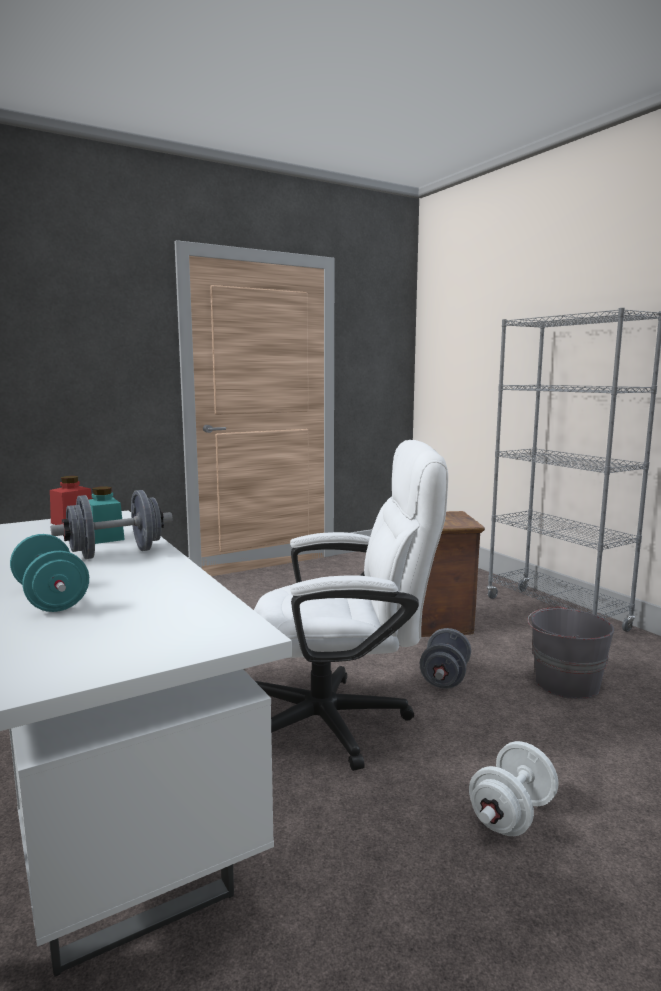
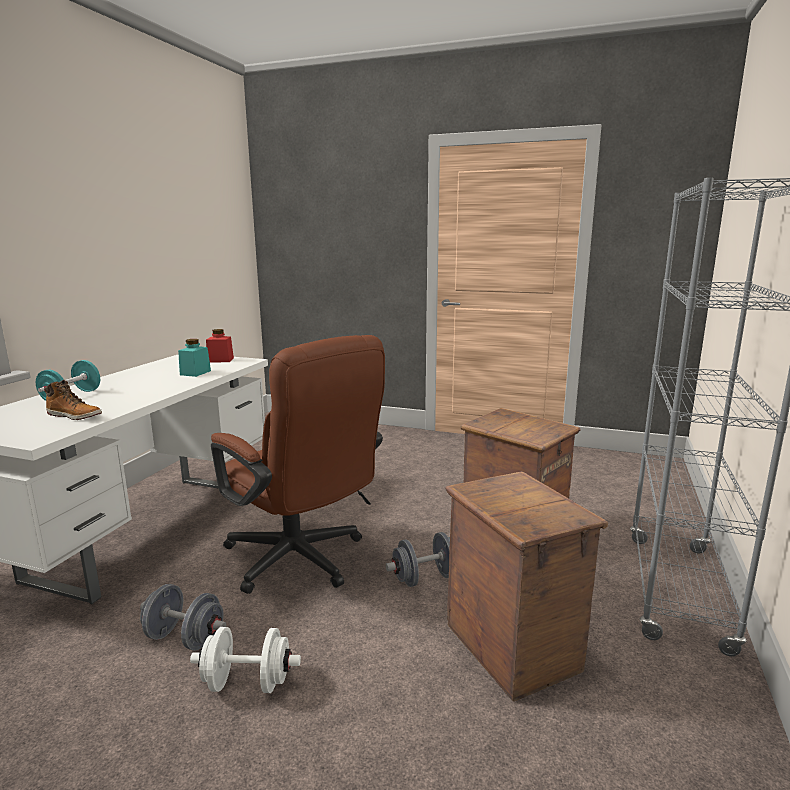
camera: 50 degrees right, 5 degrees up
(116, 553) = (164, 383): grey dumbbell -> grey dumbbell (185, 638)
(170, 605) = (75, 416): none -> boot
(341, 721) = (302, 562): white office chair -> brown office chair
(565, 683) = (511, 646): grey bucket -> crate

